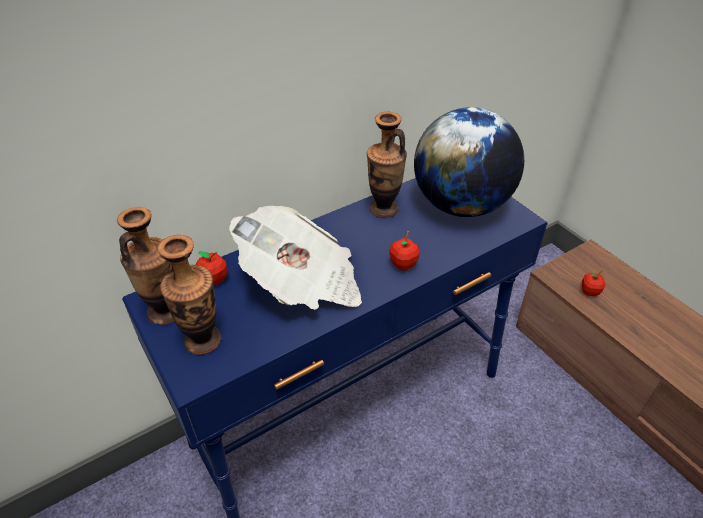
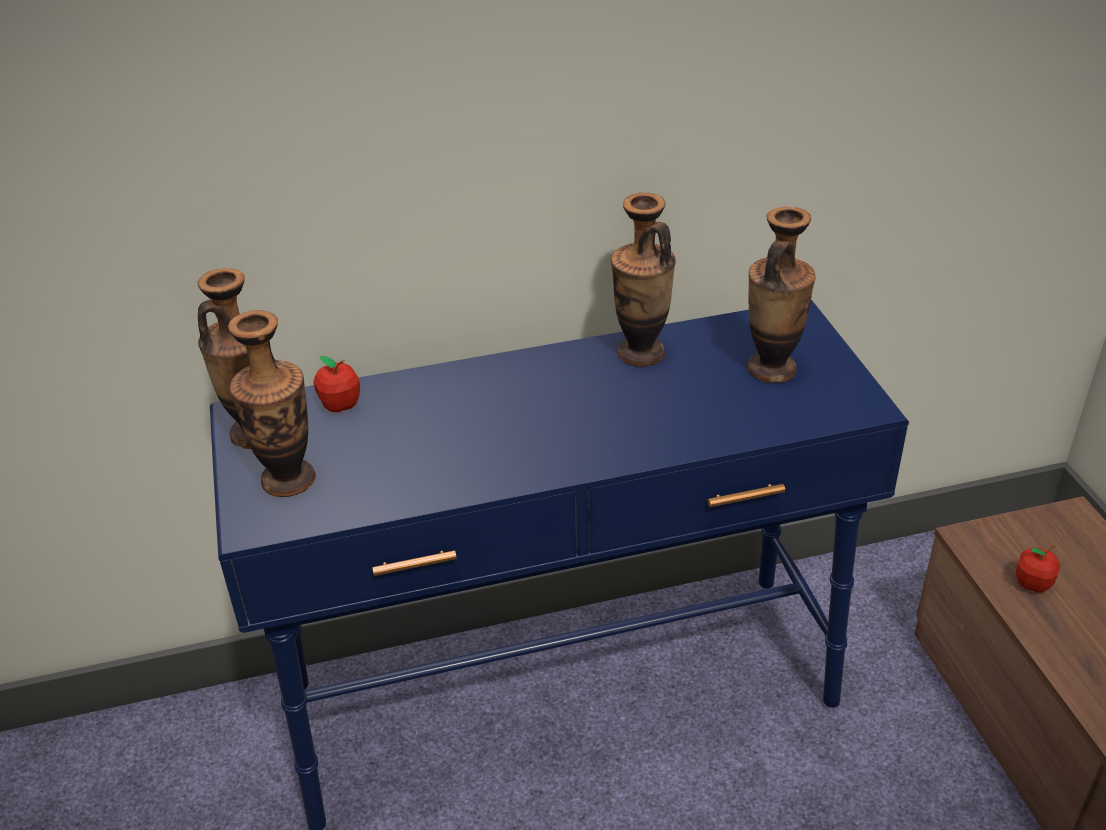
camera: 20 degrees right, 5 degrees down
(303, 283) = (462, 434): newspaper -> none
(403, 265) = (627, 438): apple -> none
(461, 205) = (771, 369): globe -> vase

